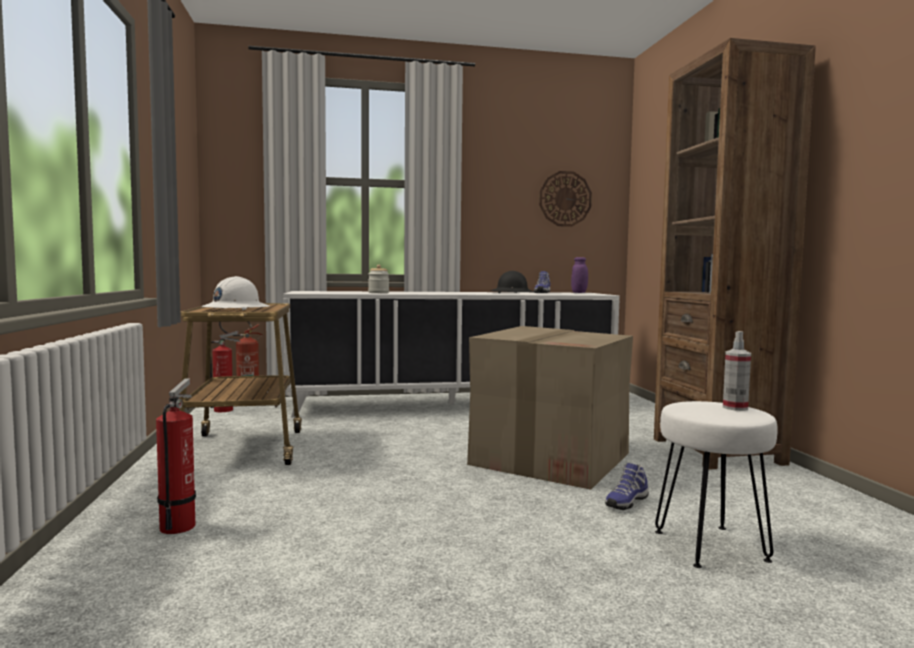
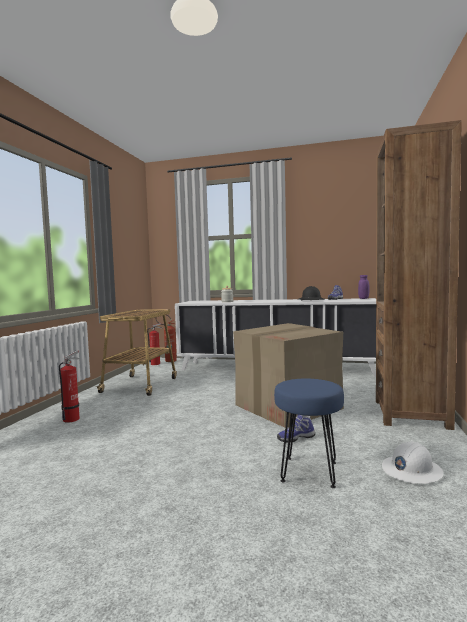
camera: 25 degrees right, 0 degrees up
(236, 309) = (128, 314): white hard hat -> white hard hat (411, 471)
(565, 199) = (359, 235): wall clock -> none
(709, 545) = (308, 471): white stool -> blue stool
(735, 408) = (322, 385): spray bottle -> none

